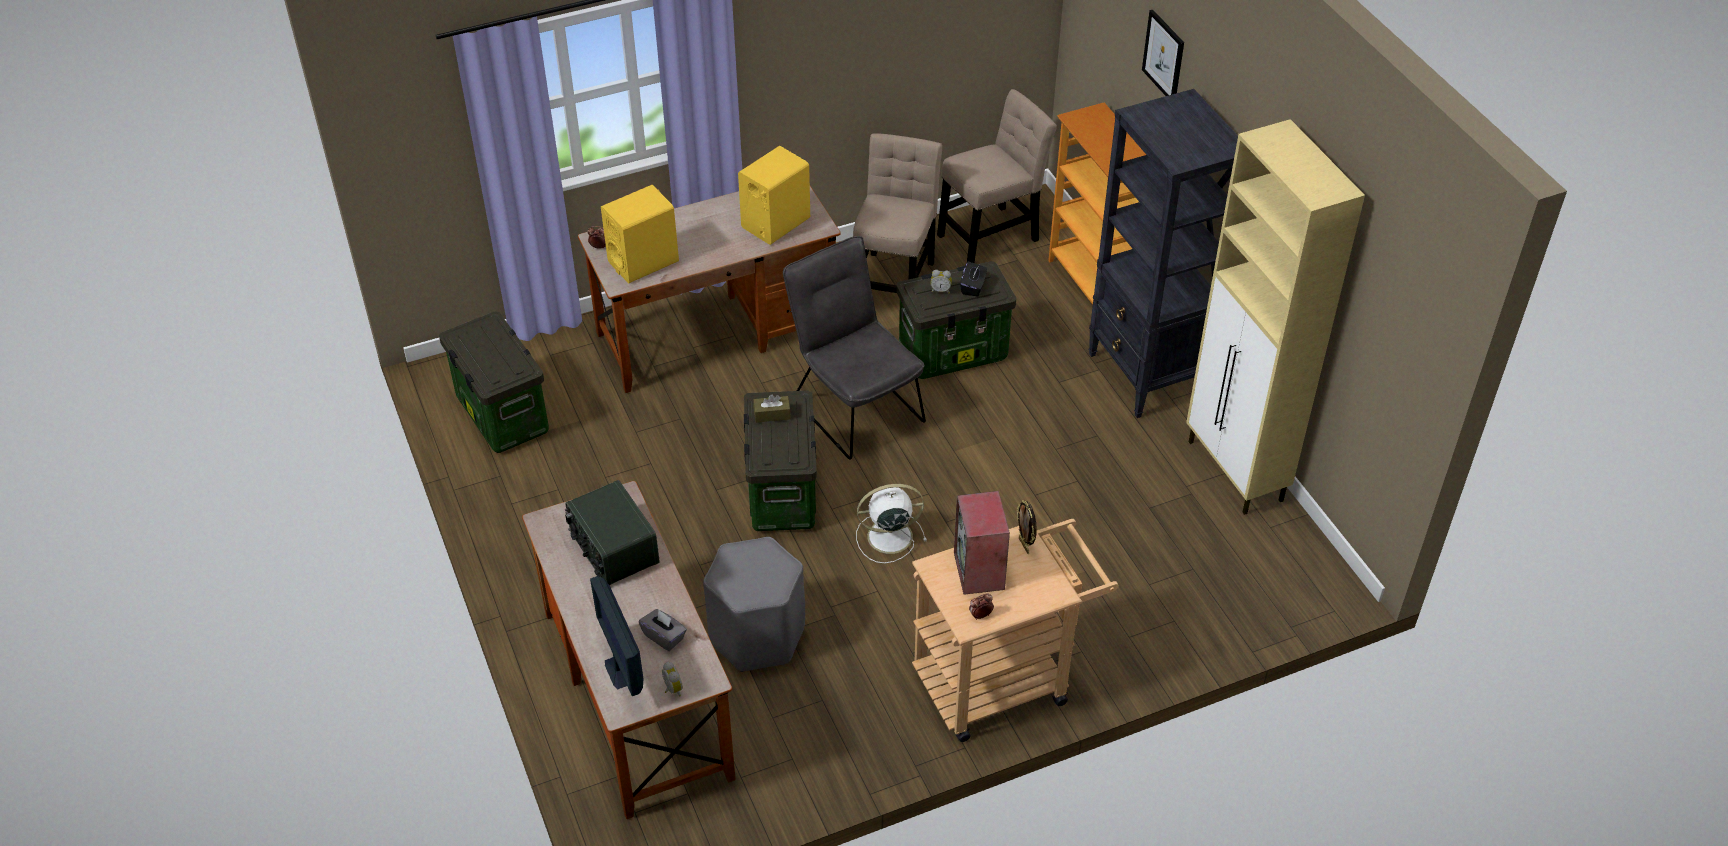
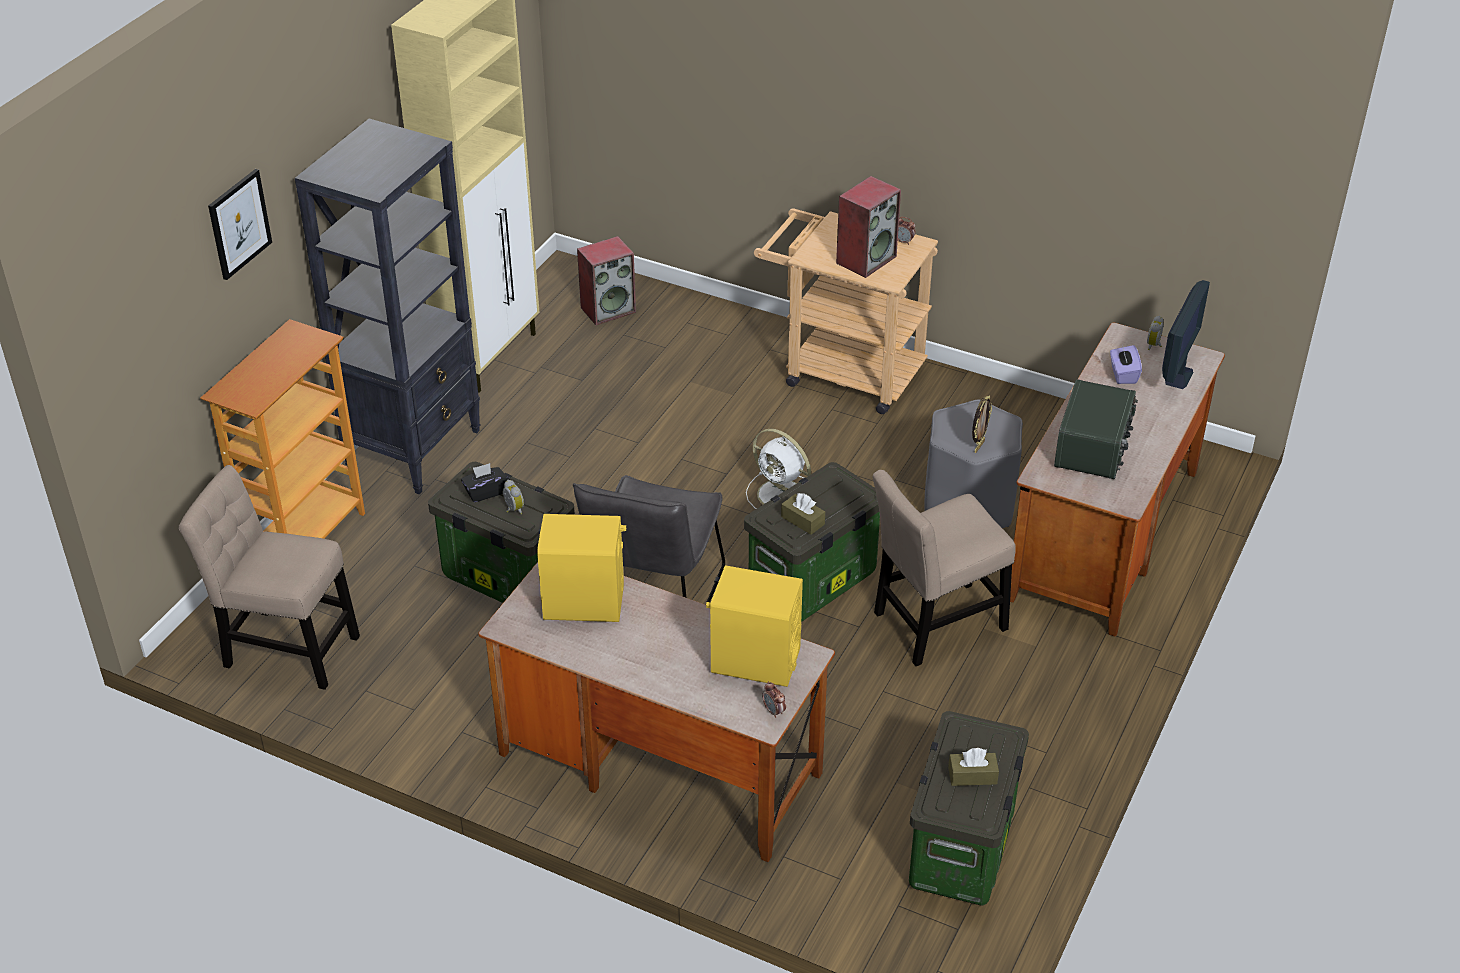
camera: 130 degrees left, 5 degrees down
(486, 349) = (972, 776): none -> brown tissue box
(664, 637) = (1123, 374): grey tissue box -> purple tissue box
(894, 280) = (435, 679): beige chair -> beige chair (934, 624)
(1024, 545) = (815, 252): picture frame -> picture frame (978, 446)
(1242, 580) = (608, 309): none -> speaker

